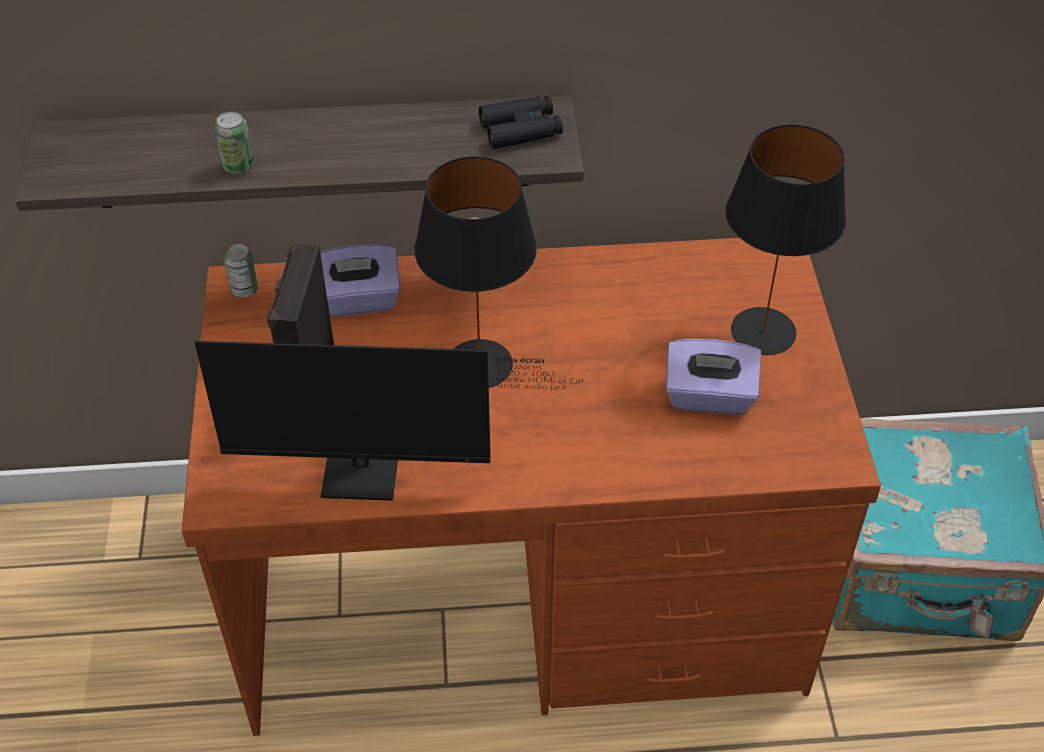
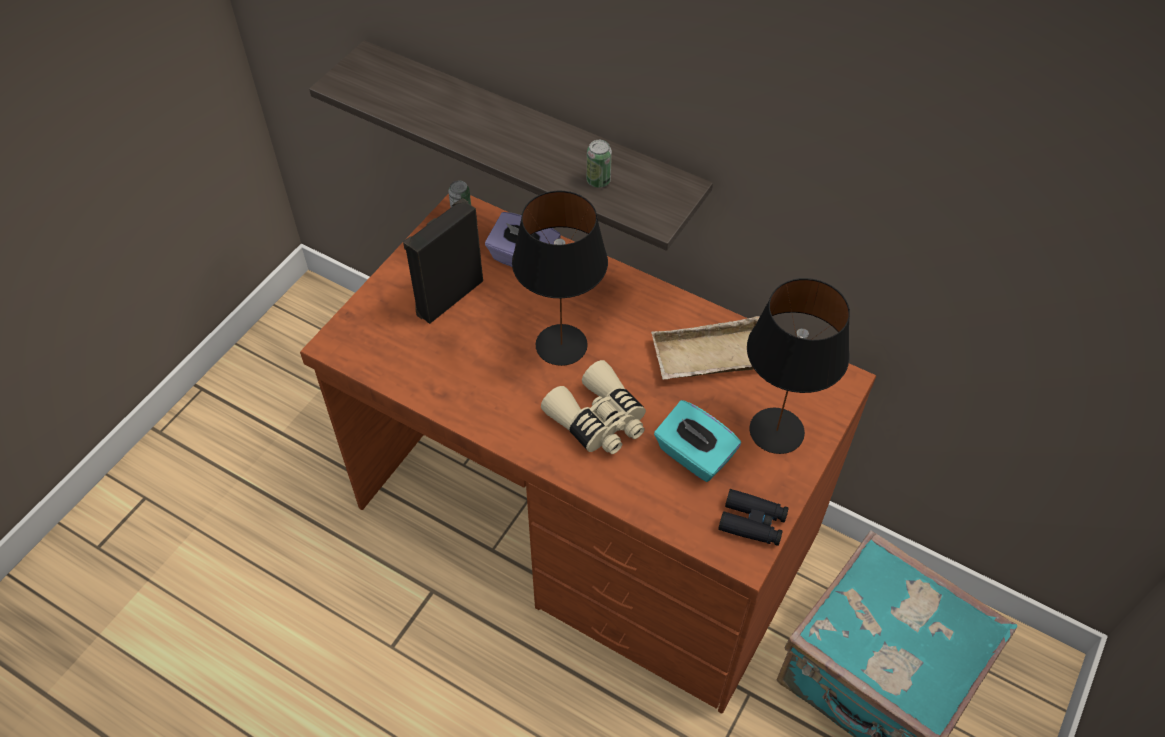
camera: 35 degrees right, 5 degrees up
(238, 166) = (452, 128): can -> can (598, 181)
(374, 474) = (434, 380): monitor -> none
(521, 130) = (653, 191): black binoculars -> black binoculars (752, 522)
(587, 416) = (599, 420): none -> beige binoculars
(640, 299) = (709, 359): none -> beige tray
(709, 397) = (693, 455): purple tissue box -> turquoise tissue box

